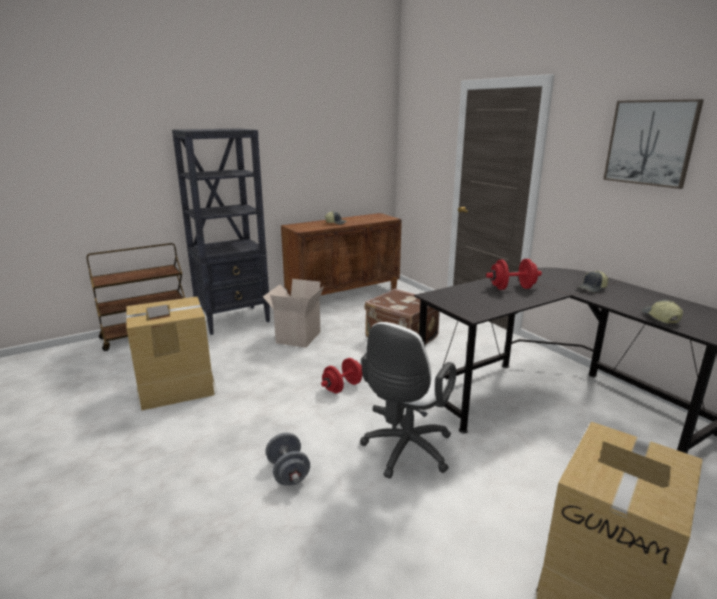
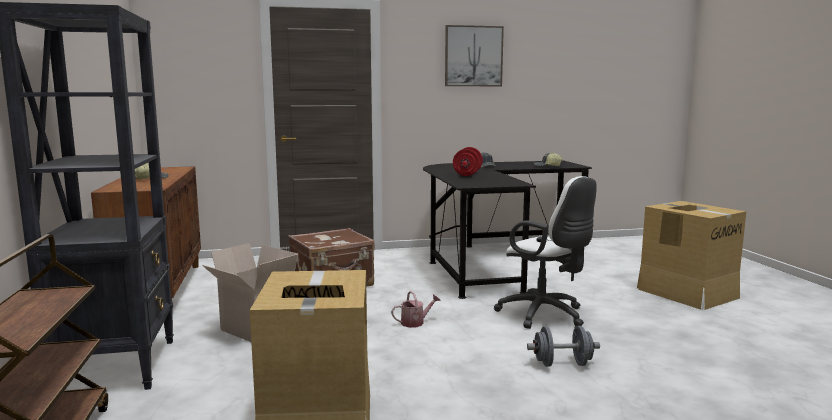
camera: 70 degrees left, 10 degrees down
(342, 387) = (415, 322): red dumbbell -> watering can

